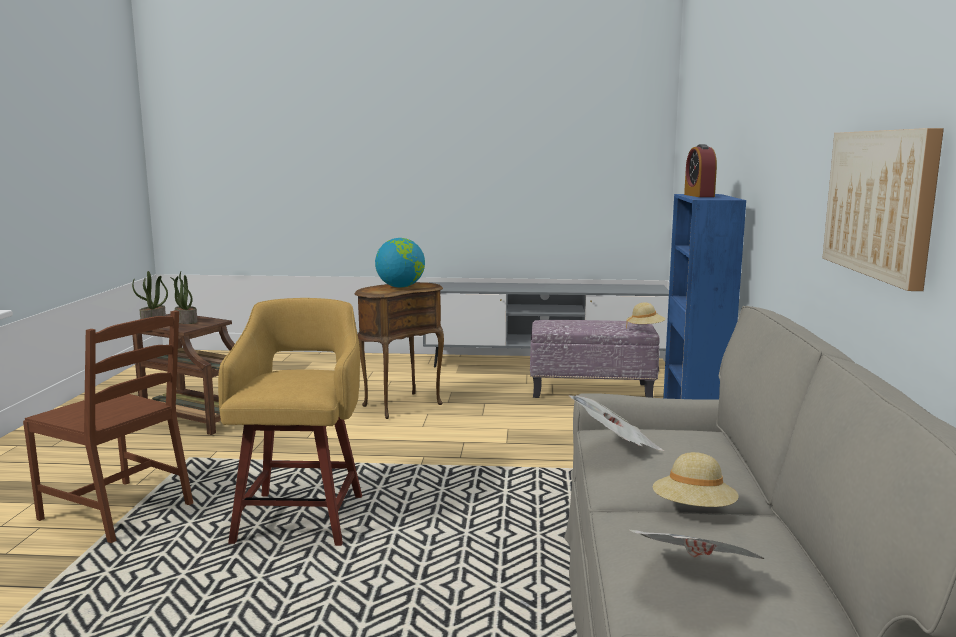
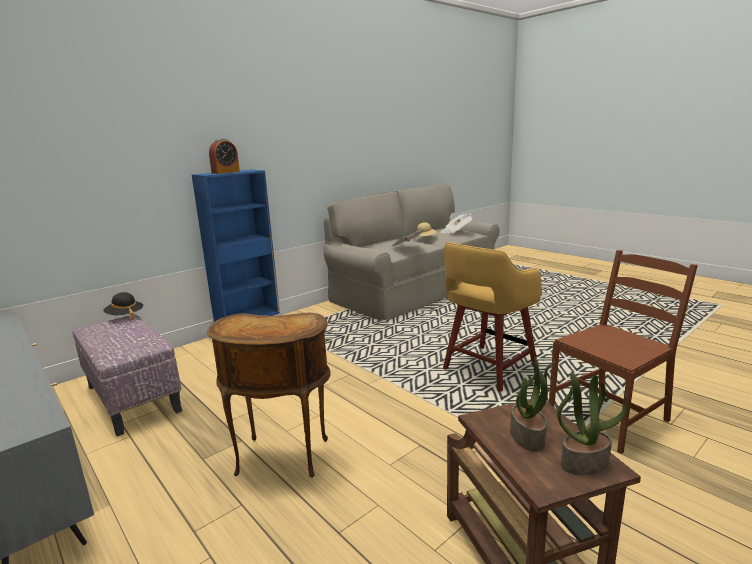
camera: 135 degrees left, 5 degrees up
(119, 511) = (609, 416): brown chair -> brown chair turned 75 degrees clockwise
(400, 287) = (262, 324): globe -> none
(645, 328) = (125, 316): beige hat -> black hat
(880, 203) = (369, 151): picture -> none

